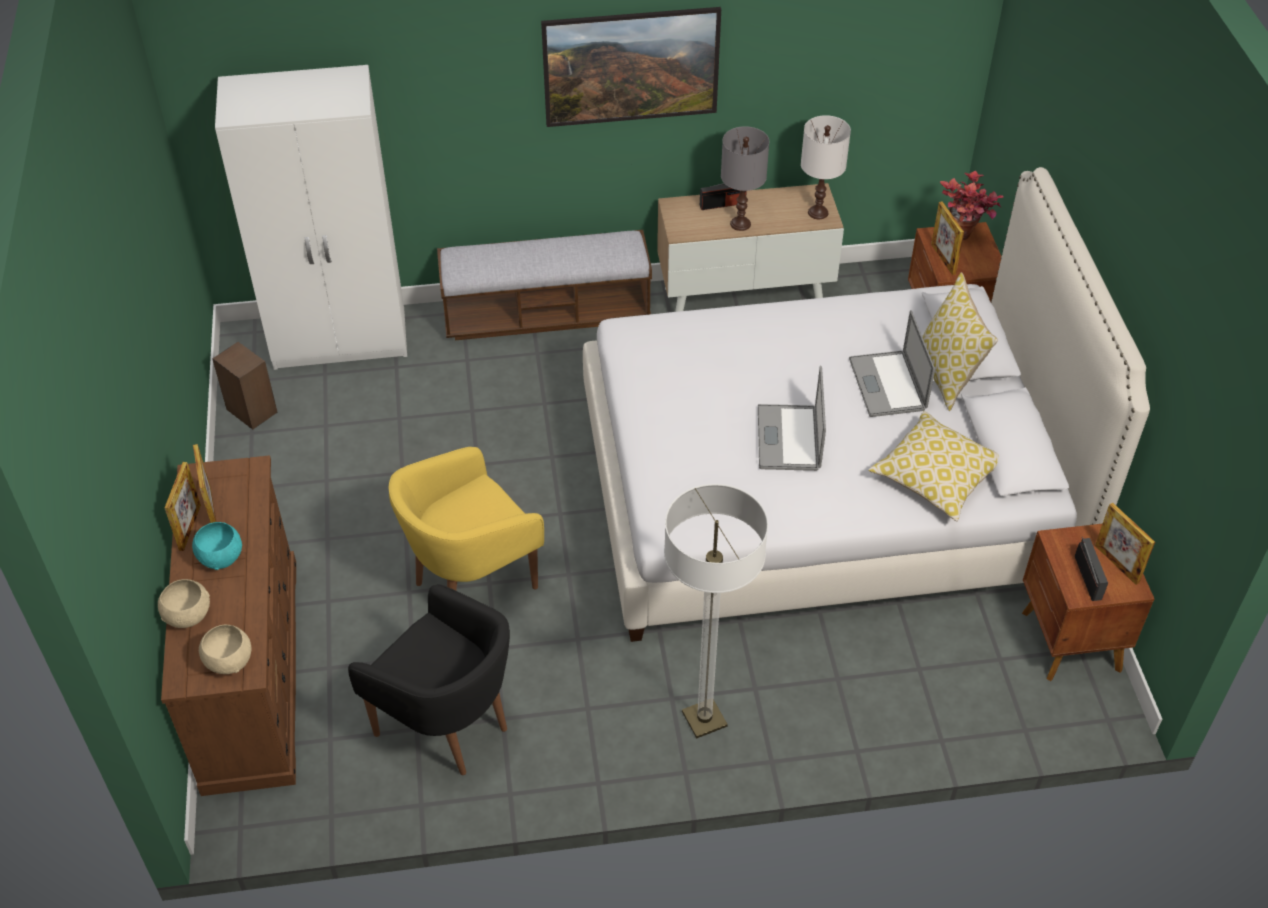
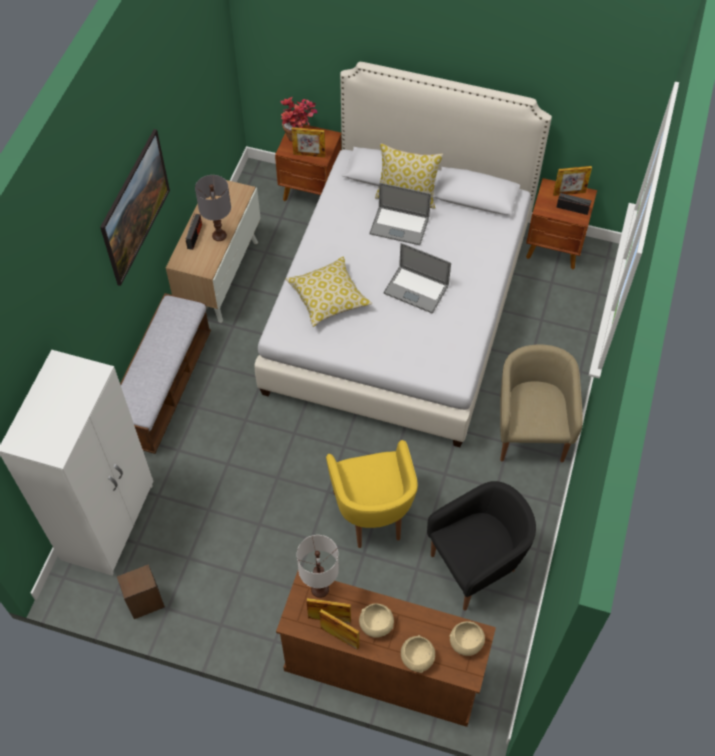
camera: 65 degrees left, 10 degrees up
(220, 557) = (375, 625): turquoise bowl -> beige bowl
(704, 719) = (529, 433): floor lamp -> beige armchair
(818, 212) = (234, 193): white table lamp -> white table lamp (319, 589)
(937, 477) = (479, 236): pillow -> pillow (328, 298)

